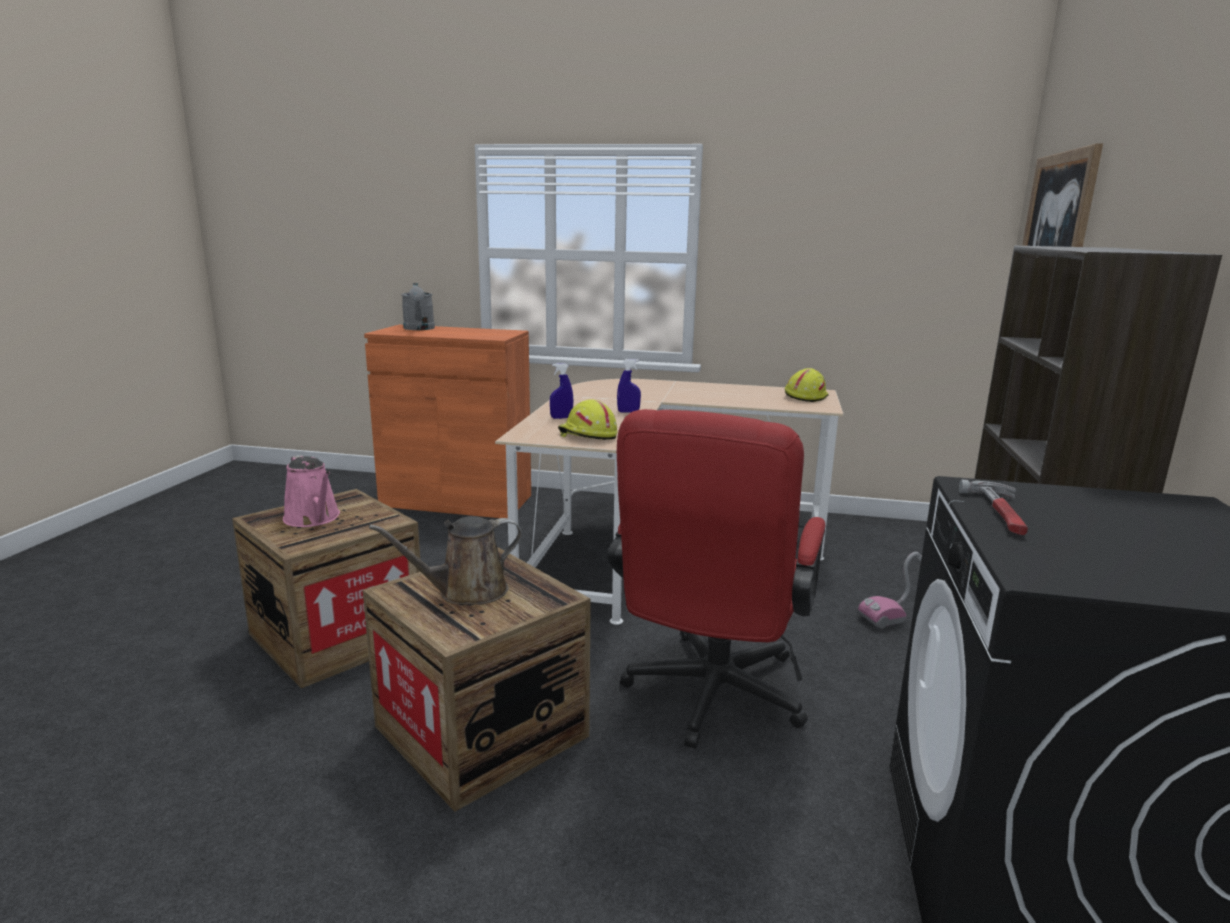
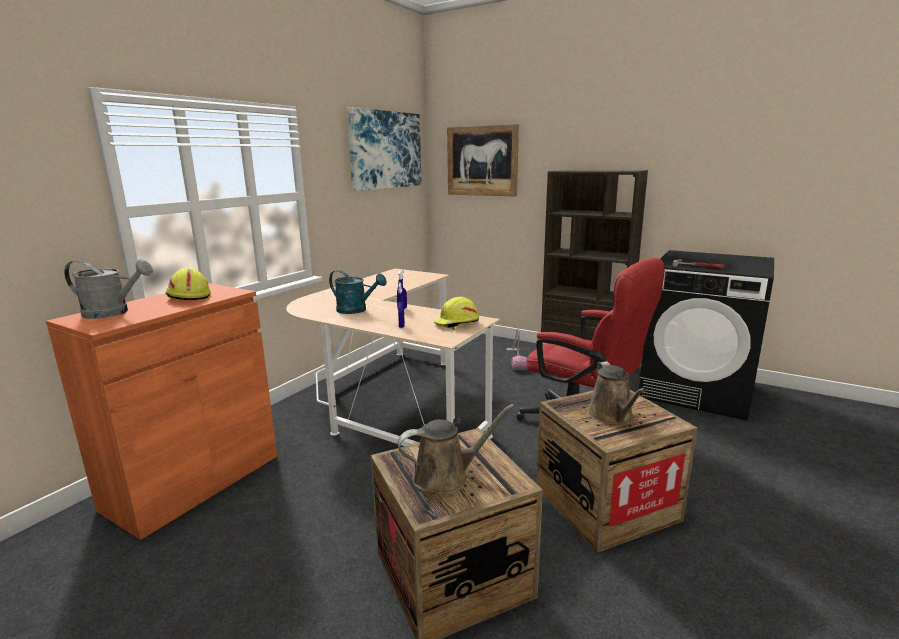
camera: 70 degrees left, 0 degrees up
(314, 518) = (446, 477): pink watering can -> brown watering can
(606, 398) = (356, 310): none -> turquoise watering can
(805, 396) = (405, 274): yellow hard hat -> yellow hard hat (188, 296)
(887, 202) = (385, 150): none -> picture

